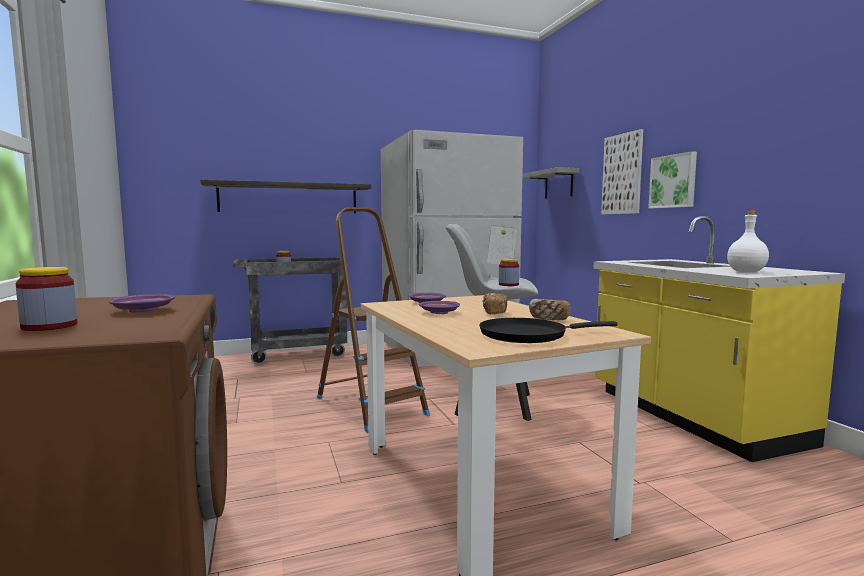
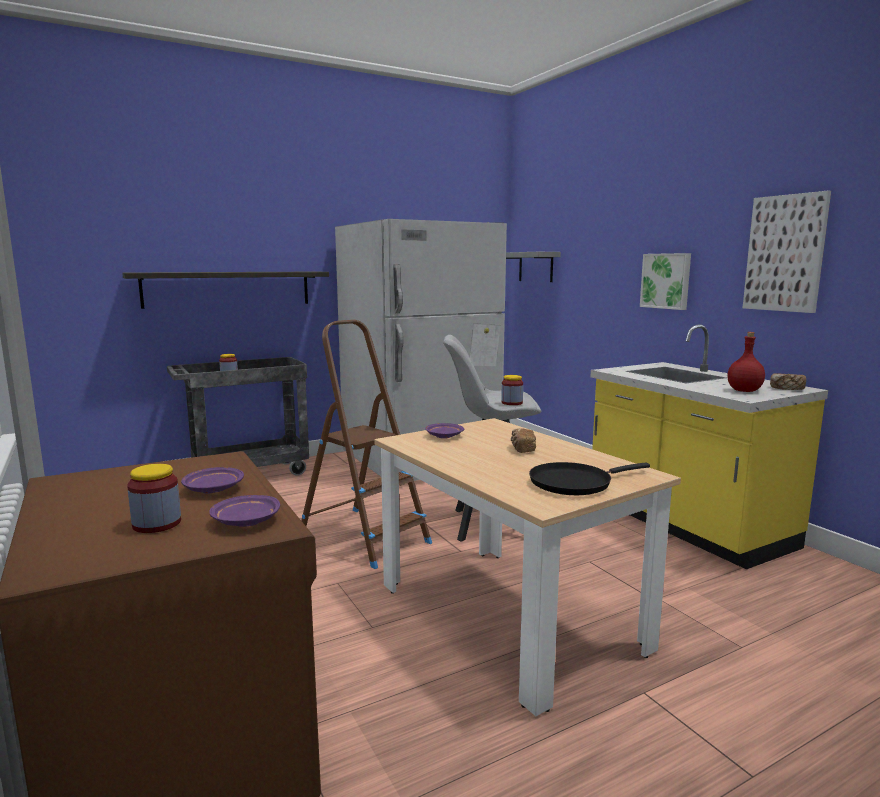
camera: 10 degrees left, 5 degrees up
(439, 313) = (468, 452): purple plate -> purple plate (245, 521)
(549, 319) = (579, 456): bread -> bread (786, 389)
(622, 174) = (610, 265): picture -> picture (785, 253)
(747, 272) = (745, 391): white bottle -> red bottle

